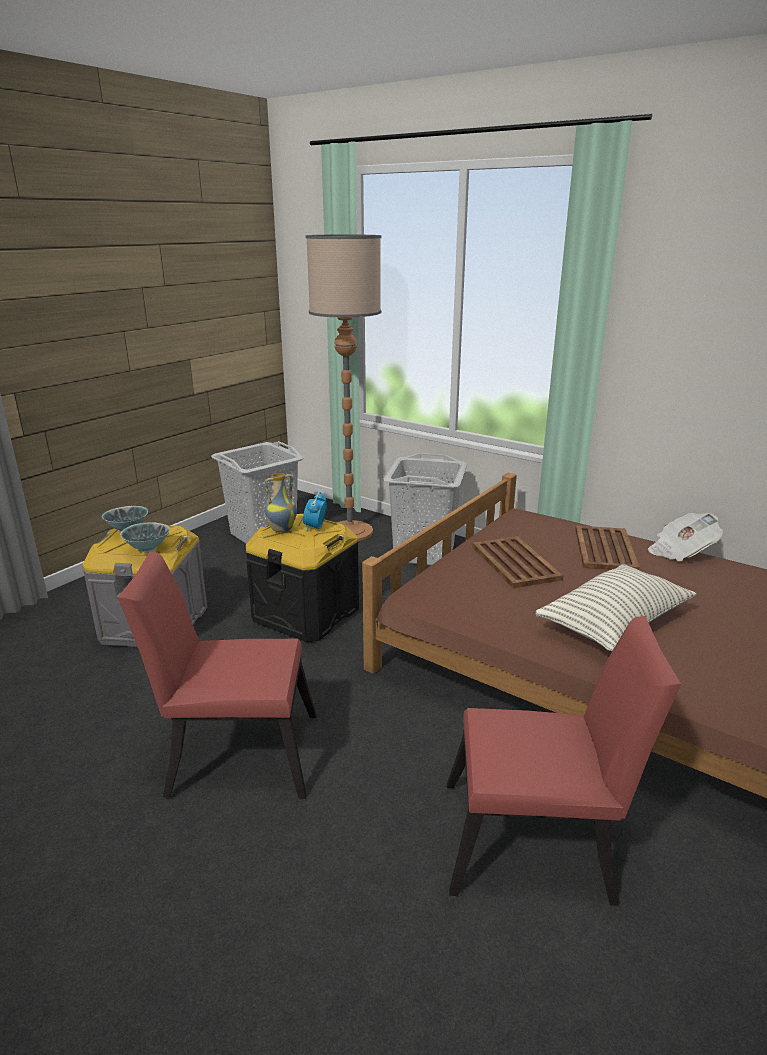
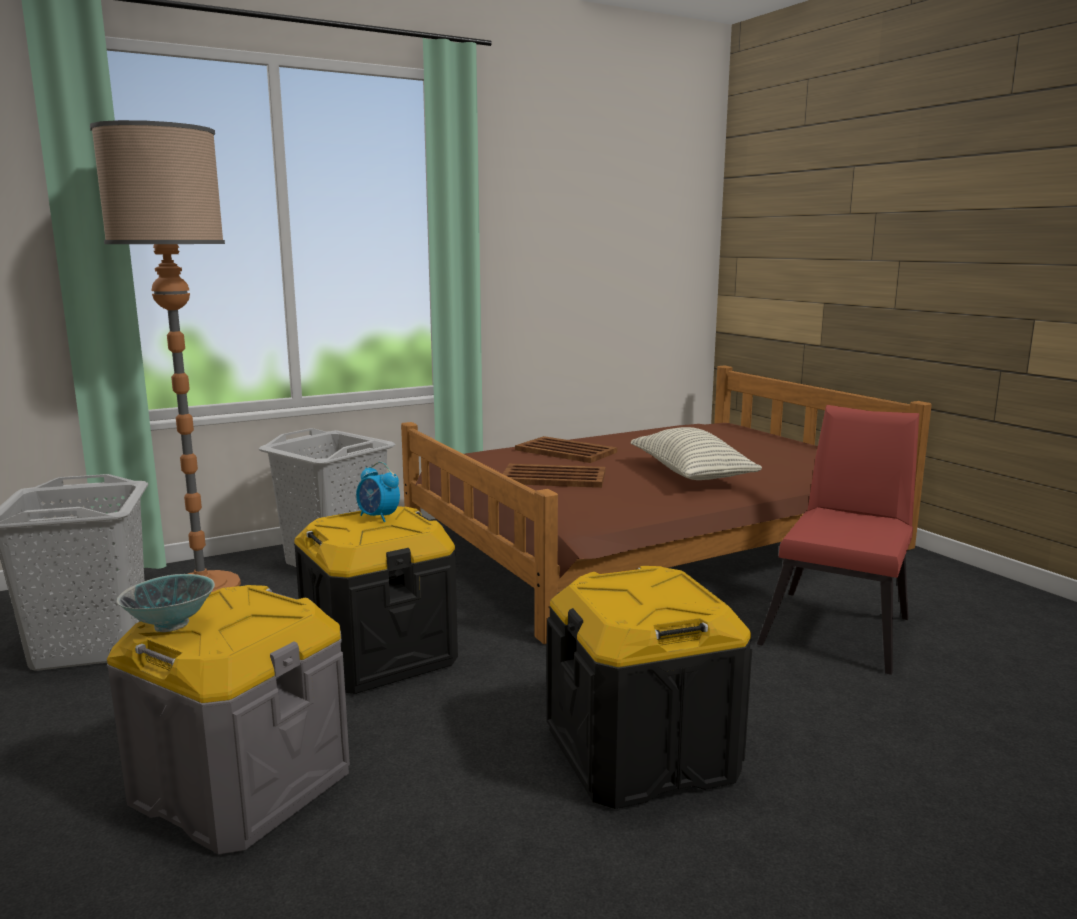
camera: 65 degrees left, 10 degrees down
(147, 549) = (283, 615): bowl -> none
(234, 752) = (641, 753): red chair -> black storage box
(281, 529) = (353, 532): vase -> none
(680, 552) = (597, 437): newspaper -> none

